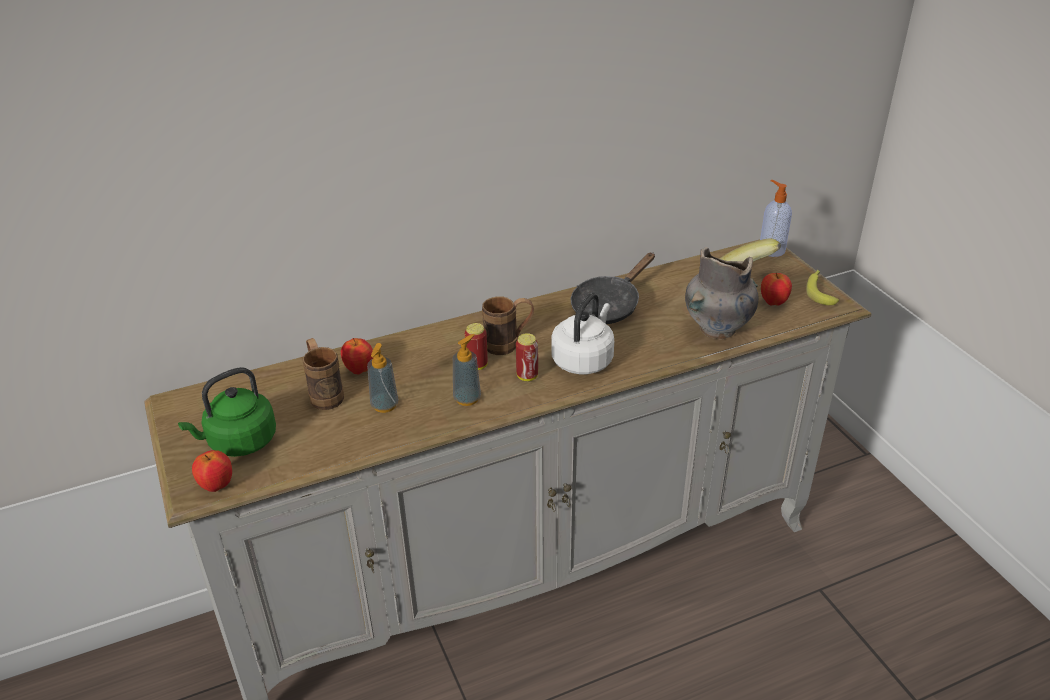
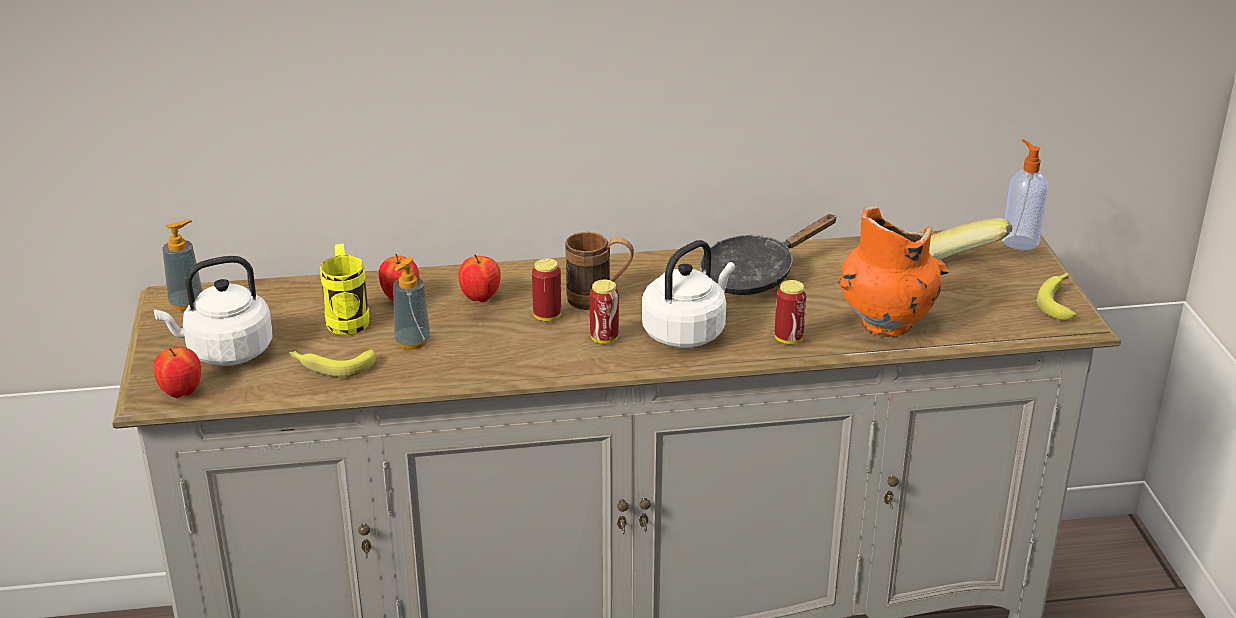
camera: 15 degrees right, 5 degrees down
(239, 442) = (225, 352): green kettle -> white kettle
(324, 394) = (347, 317): brown mug -> yellow mug
(329, 438) = (331, 365): none -> banana
(467, 398) = (516, 351): soap dispenser -> soap dispenser (187, 303)
(657, 353) = (788, 339): none -> can
(718, 328) = (887, 323): grey vase -> orange vase
(773, 302) = (983, 305): apple -> apple (480, 298)

